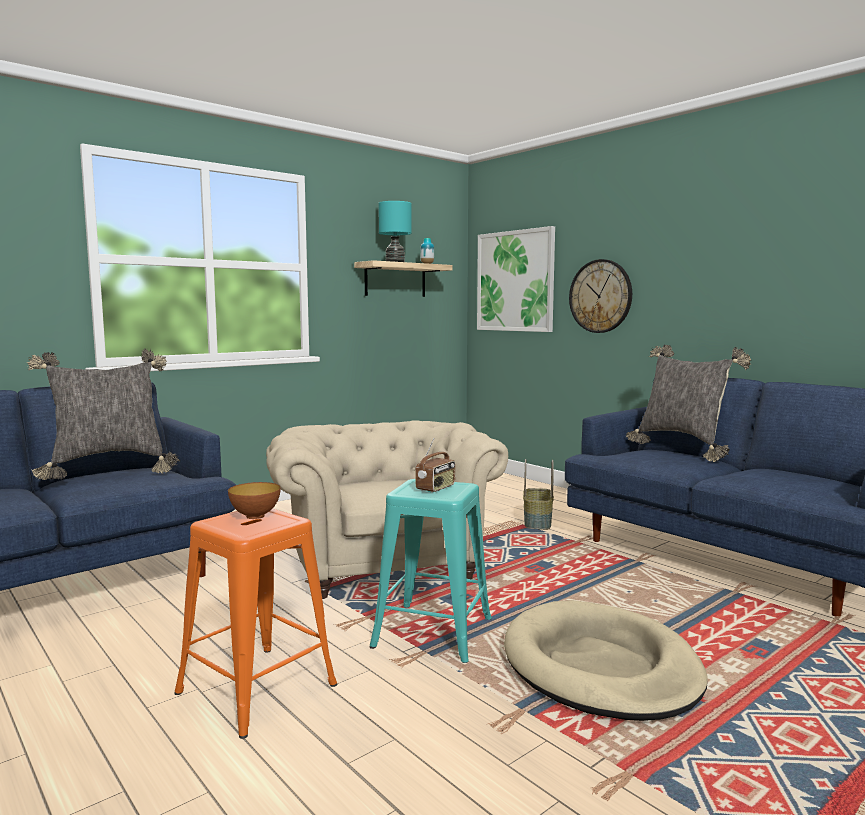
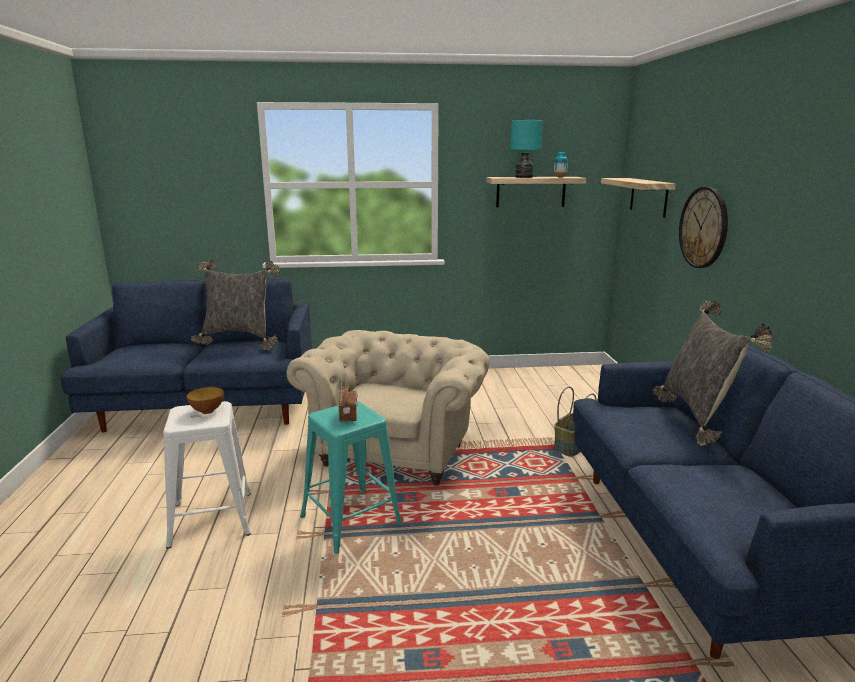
camera: 35 degrees right, 10 degrees up
(257, 688) = (212, 518): orange stool -> white stool
(436, 488) = (349, 416): radio -> radio turned 75 degrees counterclockwise
(515, 281) = (648, 197): picture -> shelf
(600, 667) = (415, 600): beige dog bed -> none

